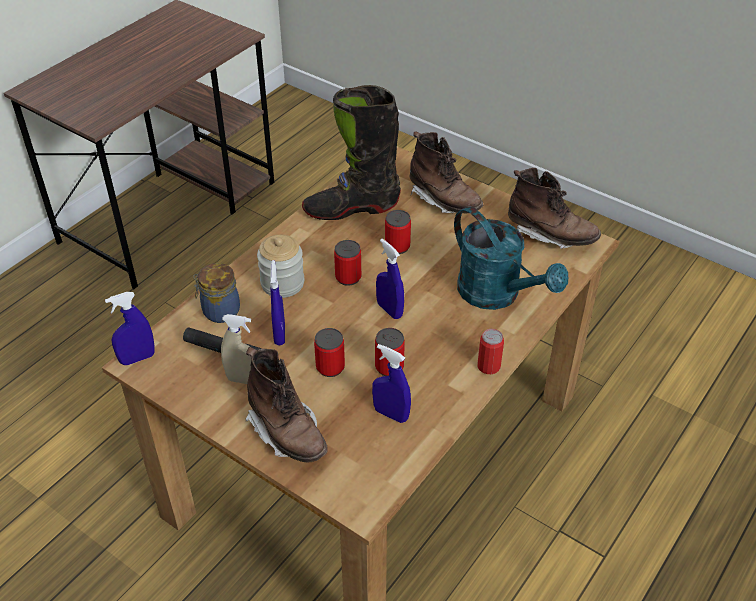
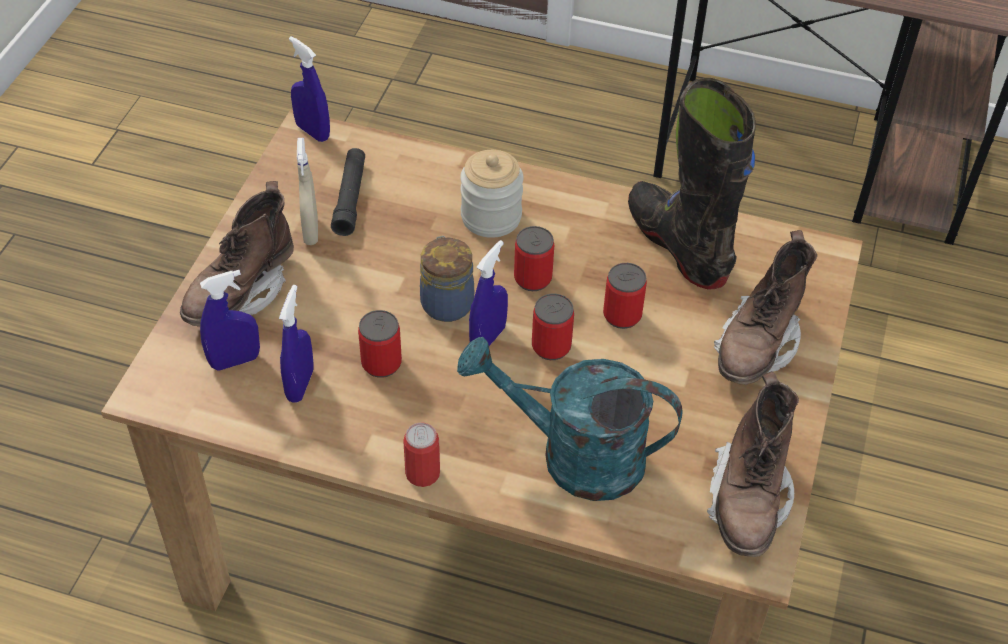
camera: 70 degrees right, 5 degrees up
(219, 311) = (416, 174): jar -> jar (446, 302)
(279, 334) = (398, 240): blue spray bottle -> blue spray bottle (235, 361)
(330, 367) = (359, 304): can -> can (551, 346)
(497, 295) = (573, 456): turquoise watering can -> turquoise watering can turned 75 degrees clockwise

